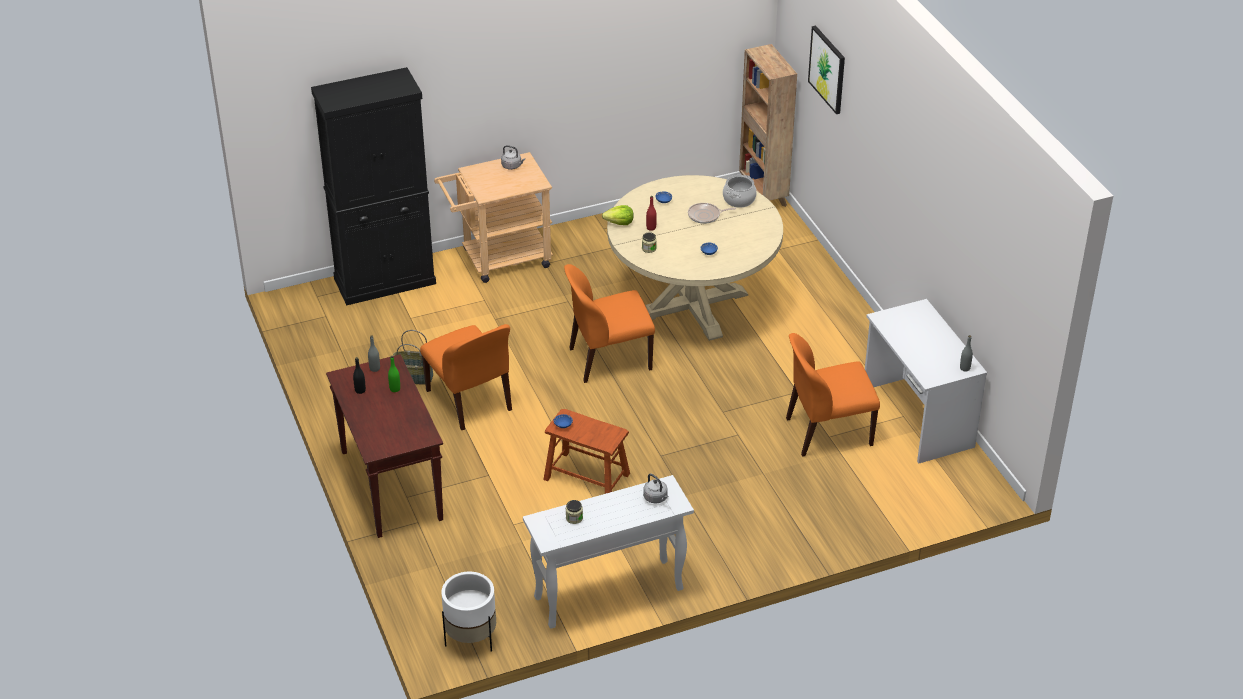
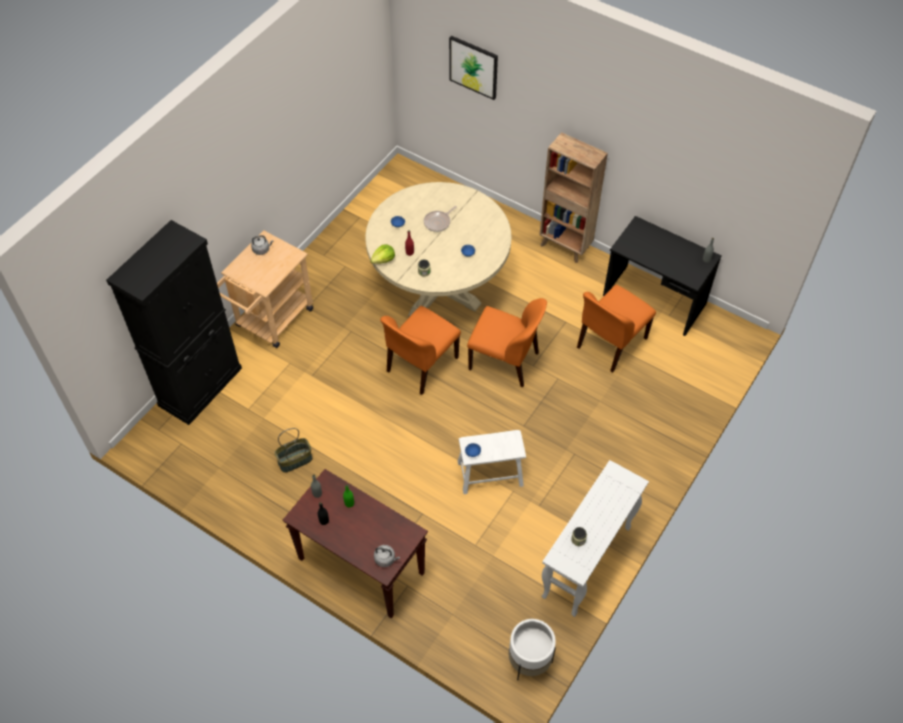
camera: 35 degrees left, 15 degrees up
(470, 401) = (355, 457): orange chair -> orange chair (505, 361)
(586, 476) = (490, 473): brown stool -> white stool
(656, 498) = (616, 487): grey kettle -> grey kettle (386, 559)
(739, 199) = (449, 196): cooking pot -> none
(763, 196) = (410, 172): brown bookcase -> brown bookcase (565, 246)
(916, 417) = (653, 300): white desk -> black desk

